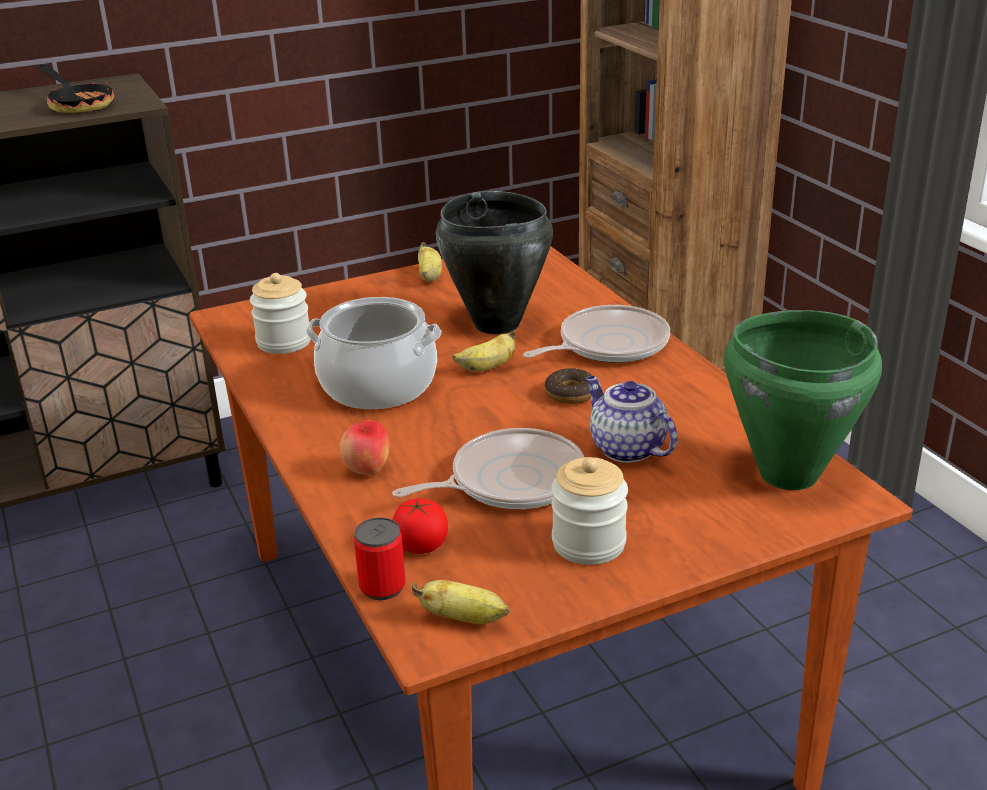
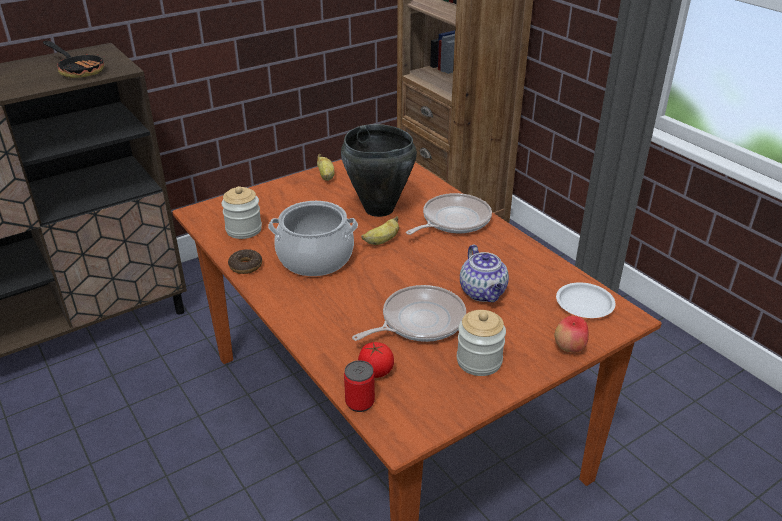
camera: 10 degrees left, 5 degrees up
(367, 471) = (326, 320): apple -> apple (569, 348)
(464, 619) = (417, 420): banana -> none
(570, 393) = (439, 256): donut -> donut (245, 266)
(626, 448) = (483, 293): teapot -> teapot turned 150 degrees counterclockwise
(787, 474) = (584, 304): green cooking pot -> white plate

